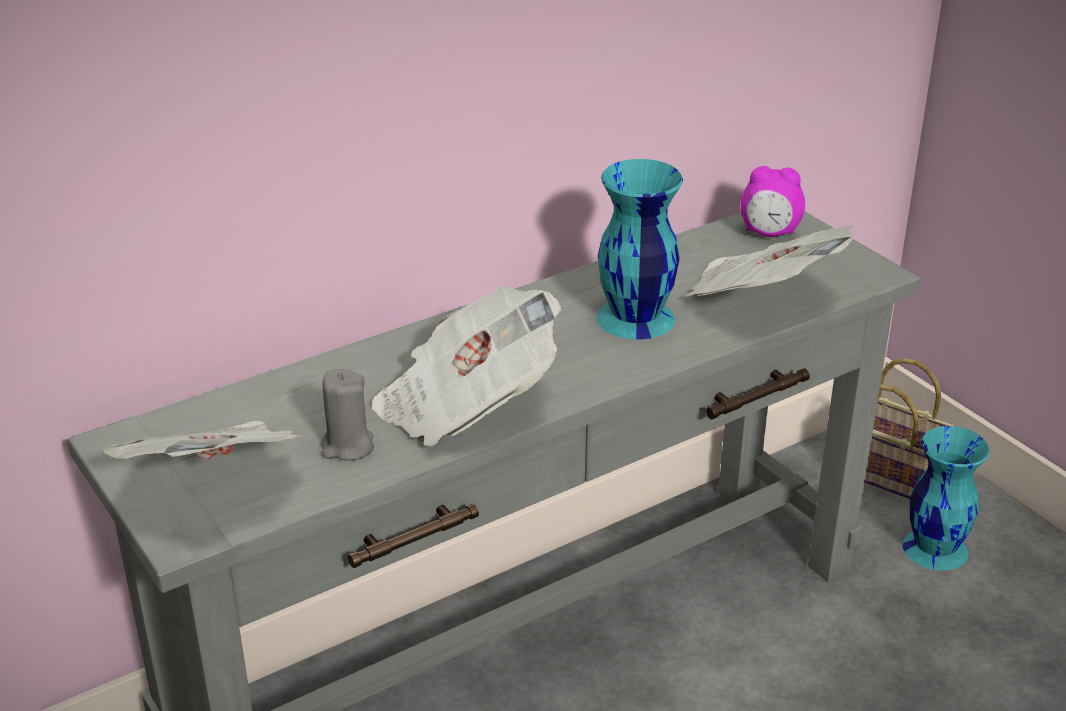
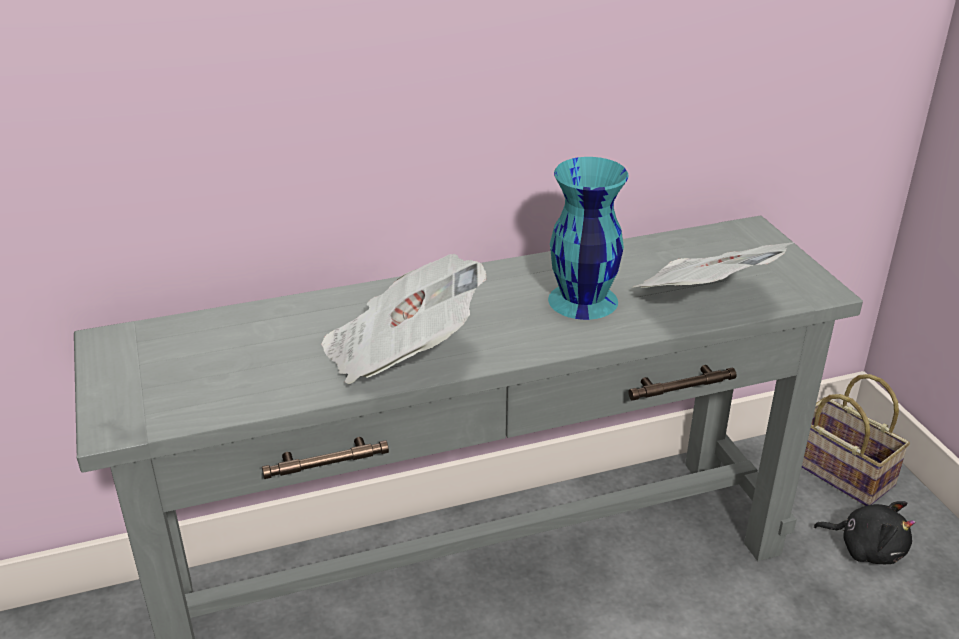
camera: 15 degrees right, 0 degrees up
(215, 481) = (164, 385): newspaper -> none
(347, 447) = (284, 373): grey candle -> none
(769, 233) = (736, 244): alarm clock -> none
(934, 548) = (866, 548): turquoise vase -> black plush toy

